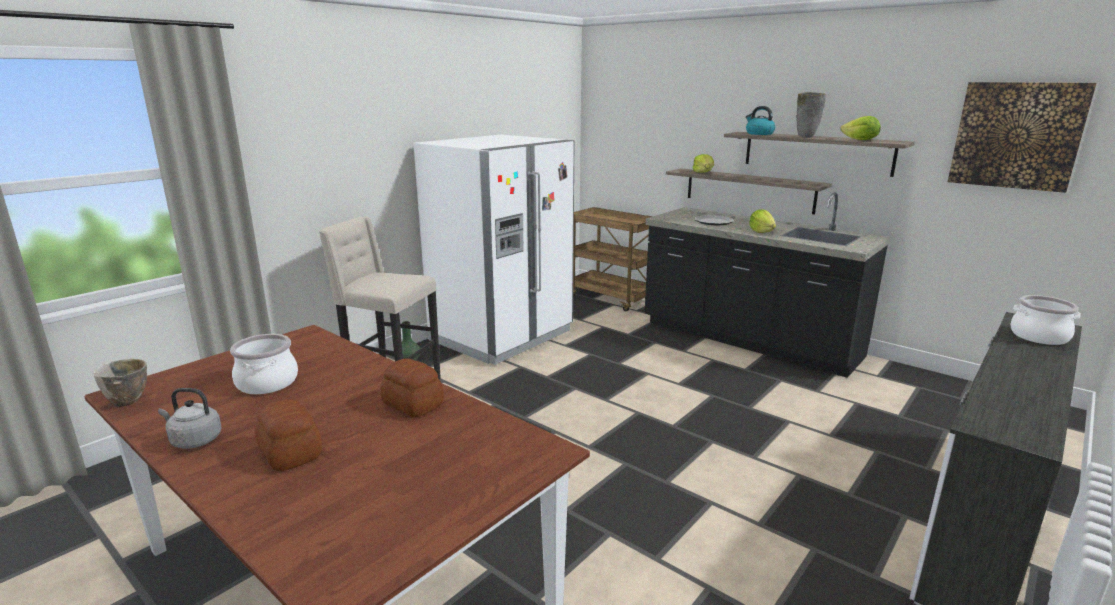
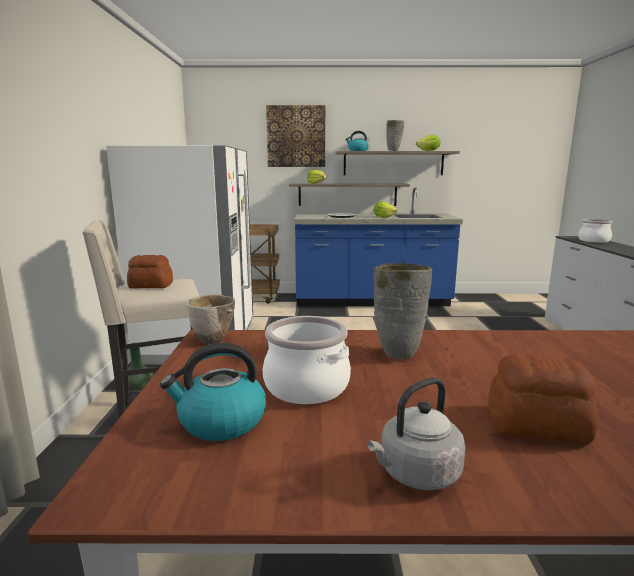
camera: 40 degrees left, 5 degrees down
(127, 403) = (169, 494): bowl -> bowl (213, 340)
(200, 384) = (221, 422): none -> kettle
(360, 384) = (399, 353): none -> grey vase
(412, 404) = (485, 349): bread -> bread (151, 286)
(748, 340) = (371, 301): black counter -> blue counter
(1016, 135) = (504, 145): picture -> picture (296, 136)

